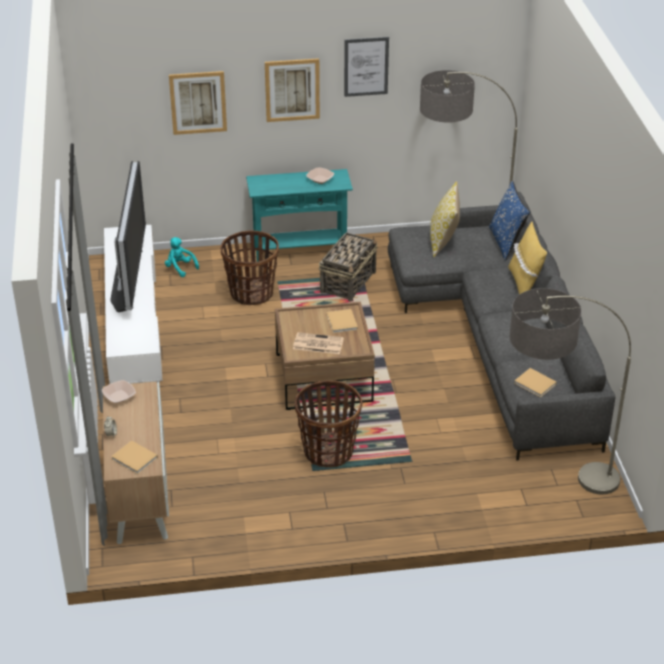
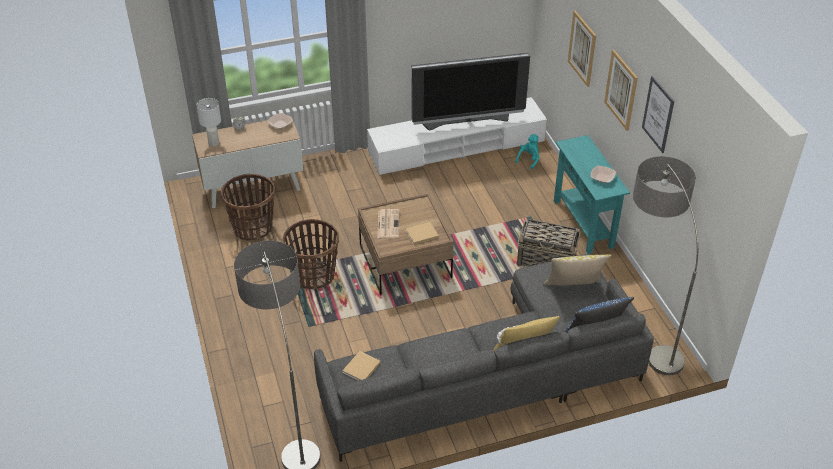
camera: 80 degrees right, 5 degrees up
(135, 459) = (214, 143): beige book -> white table lamp
(251, 293) = (508, 204): basket -> basket (253, 228)

